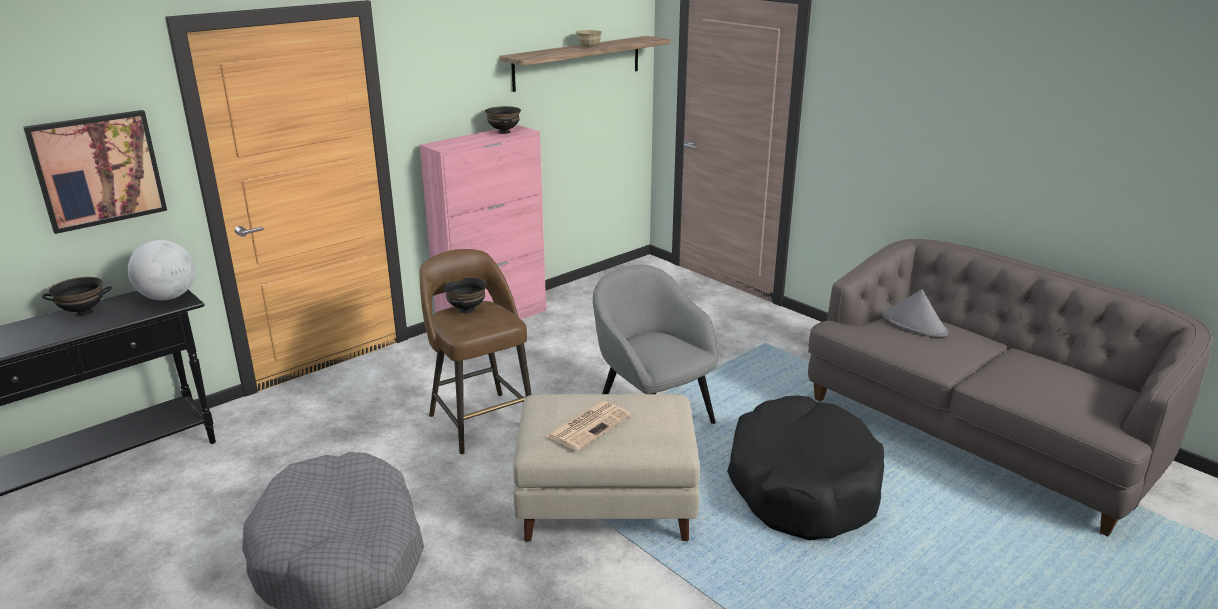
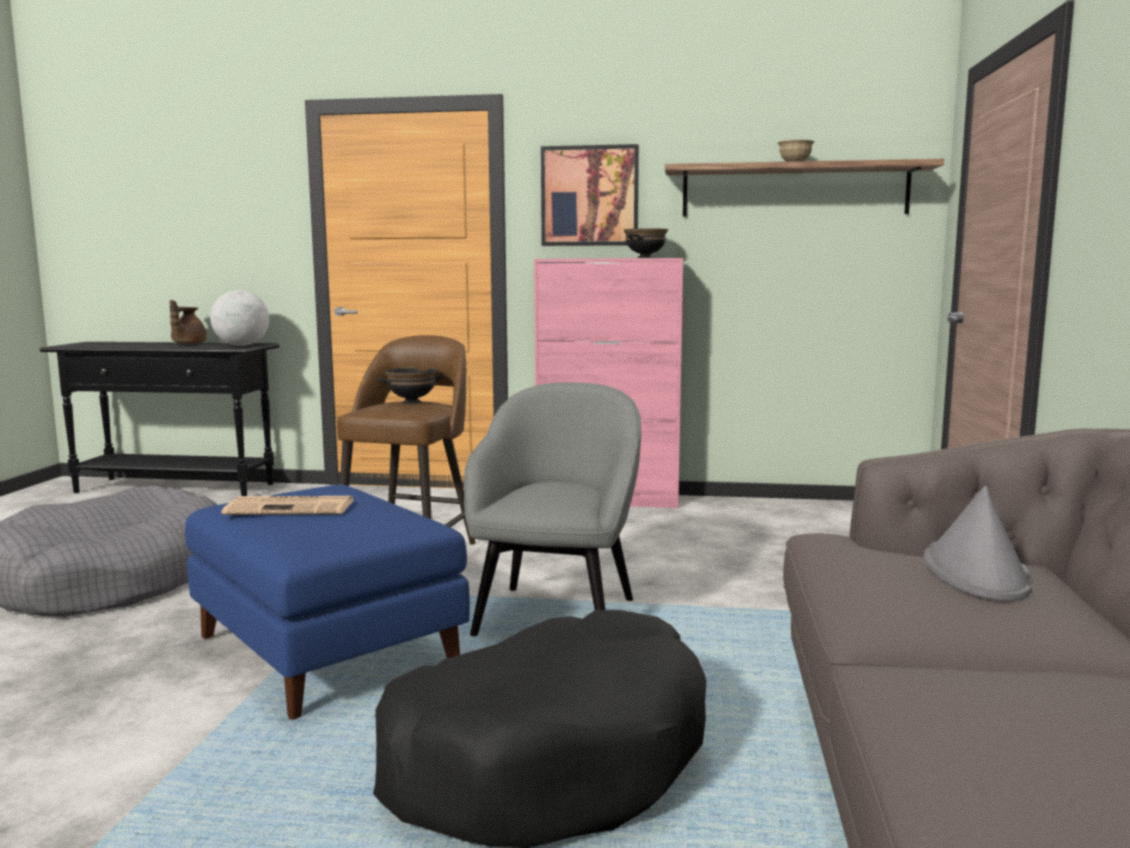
camera: 50 degrees right, 15 degrees down
(83, 313) = (187, 343): black bowl -> brown teapot
(98, 170) = (235, 228): picture -> picture (590, 196)
(608, 502) = (329, 651): beige ottoman -> blue ottoman

